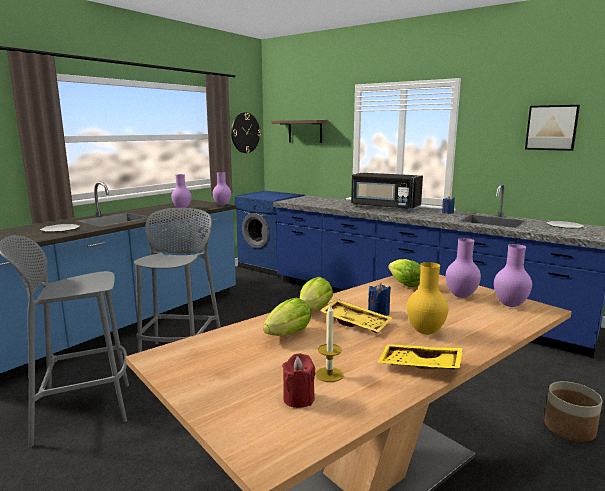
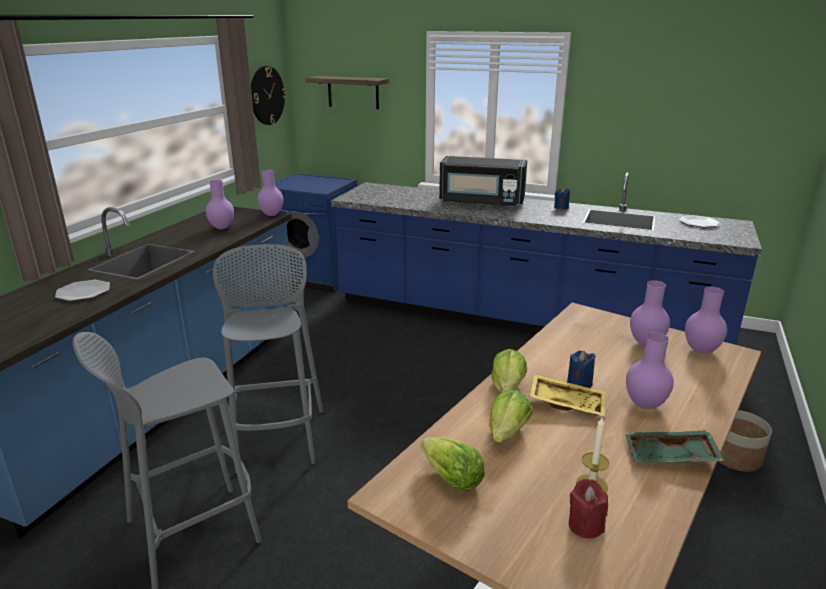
camera: 15 degrees left, 10 degrees up
(405, 284) = (577, 332): lettuce -> lettuce (452, 480)
(419, 367) = (670, 457): yellow tray -> green tray
(424, 332) = (644, 405): yellow vase -> purple vase
(551, 127) = (680, 101): picture -> none

